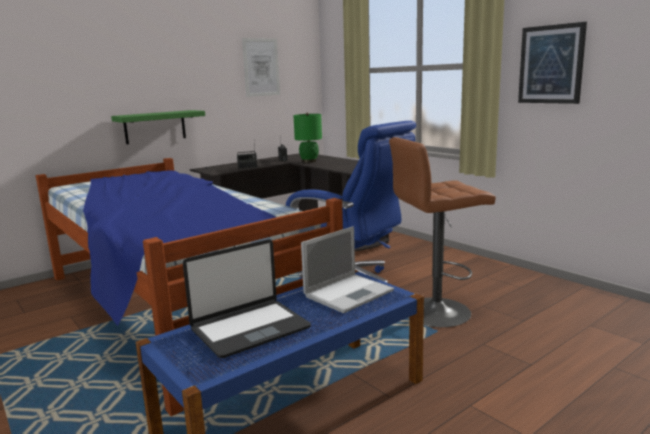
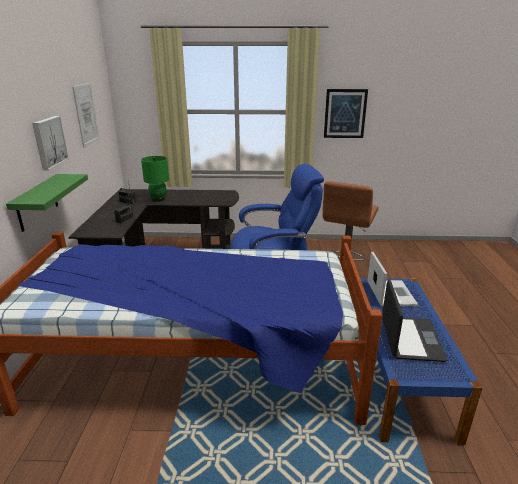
camera: 50 degrees left, 10 degrees up
(188, 80) = (49, 142): none -> picture

